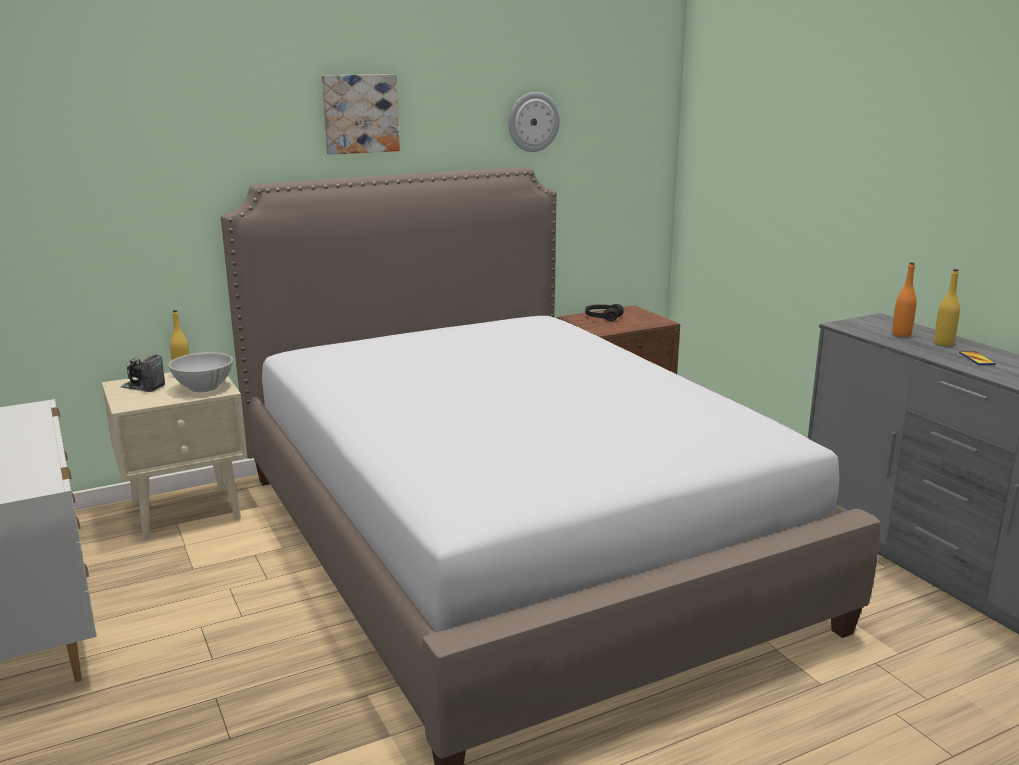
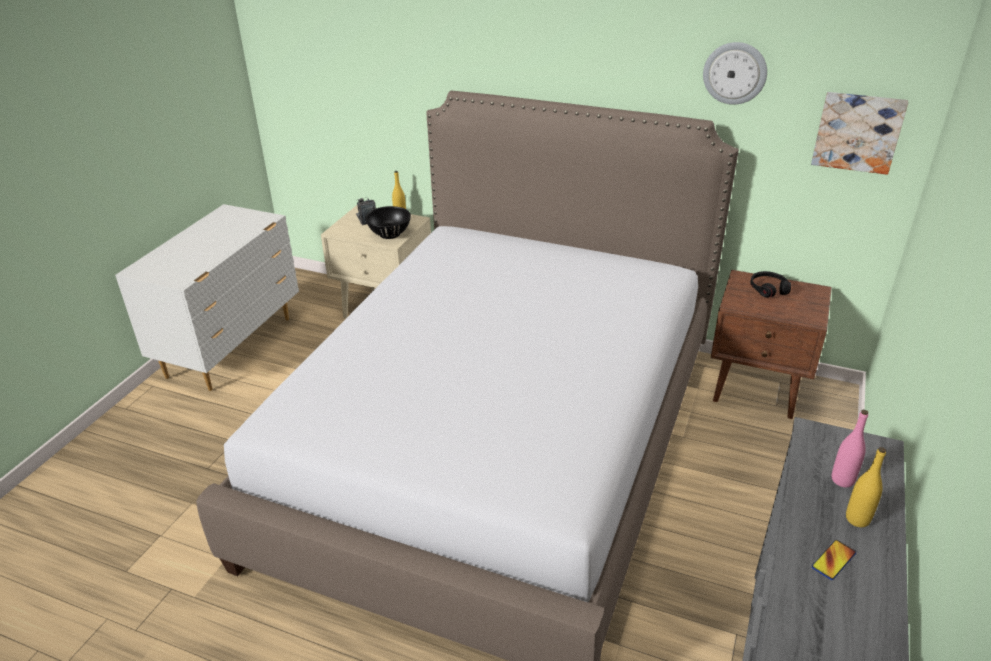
camera: 50 degrees right, 15 degrees up
(203, 387) = (389, 234): white bowl -> black bowl
(360, 113) = (553, 42): picture -> picture (857, 131)
(901, 334) = (842, 480): orange bottle -> pink bottle

